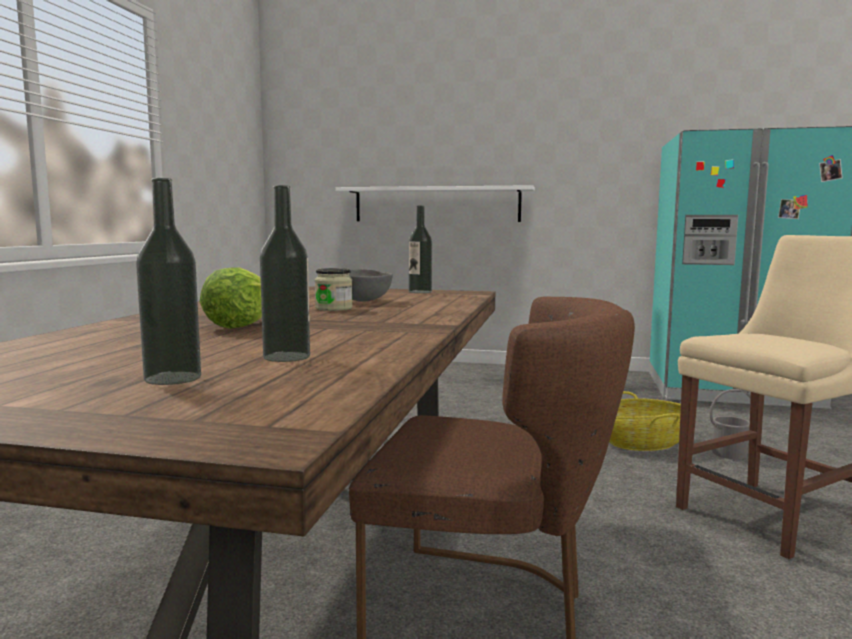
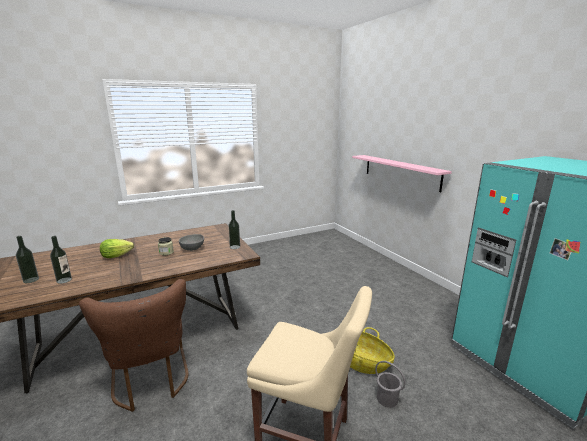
camera: 50 degrees right, 10 degrees up
(436, 204) = (400, 171): white shelf -> pink shelf

